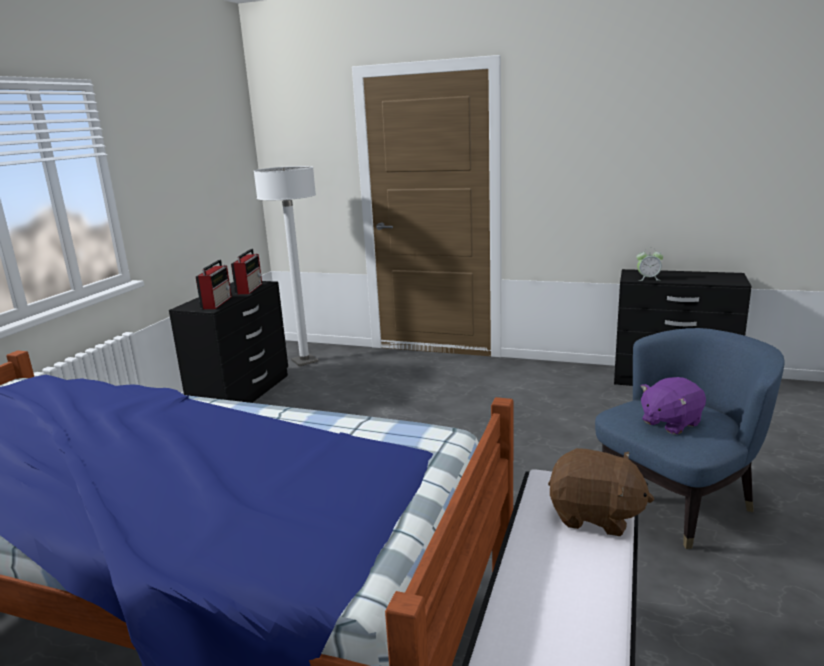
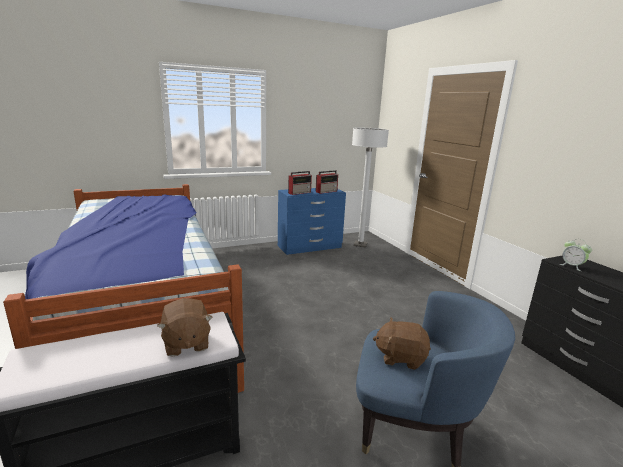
camera: 45 degrees right, 0 degrees up
(242, 394) = (310, 247): black dresser -> blue dresser
(670, 423) = (400, 357): purple plush toy -> brown plush toy

